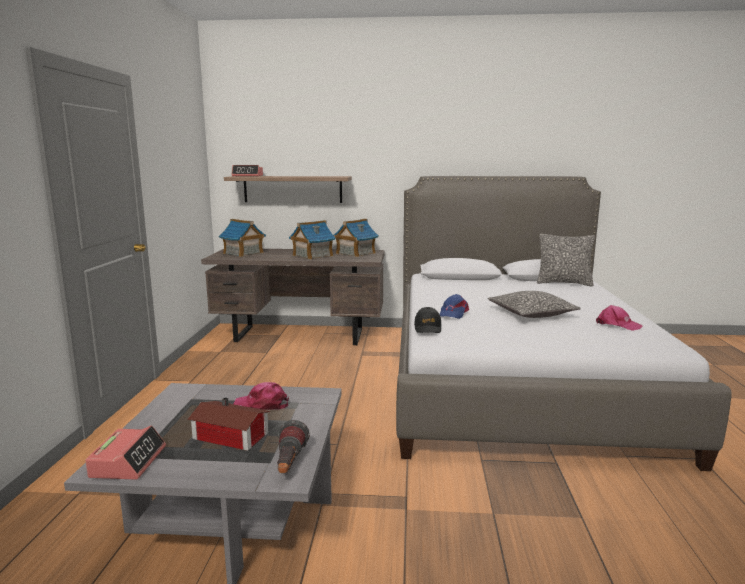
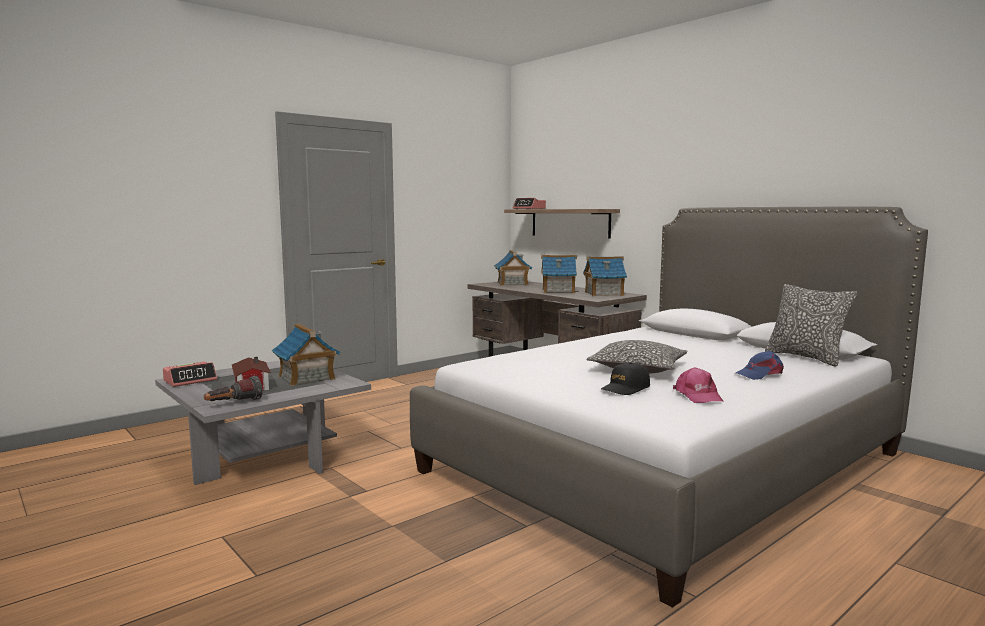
camera: 45 degrees right, 5 degrees down
(262, 404) = (306, 378): pink cap -> toy house
(428, 328) = (495, 355): black cap -> black cap (625, 388)
(453, 313) = (558, 352): blue cap -> blue cap (760, 374)

